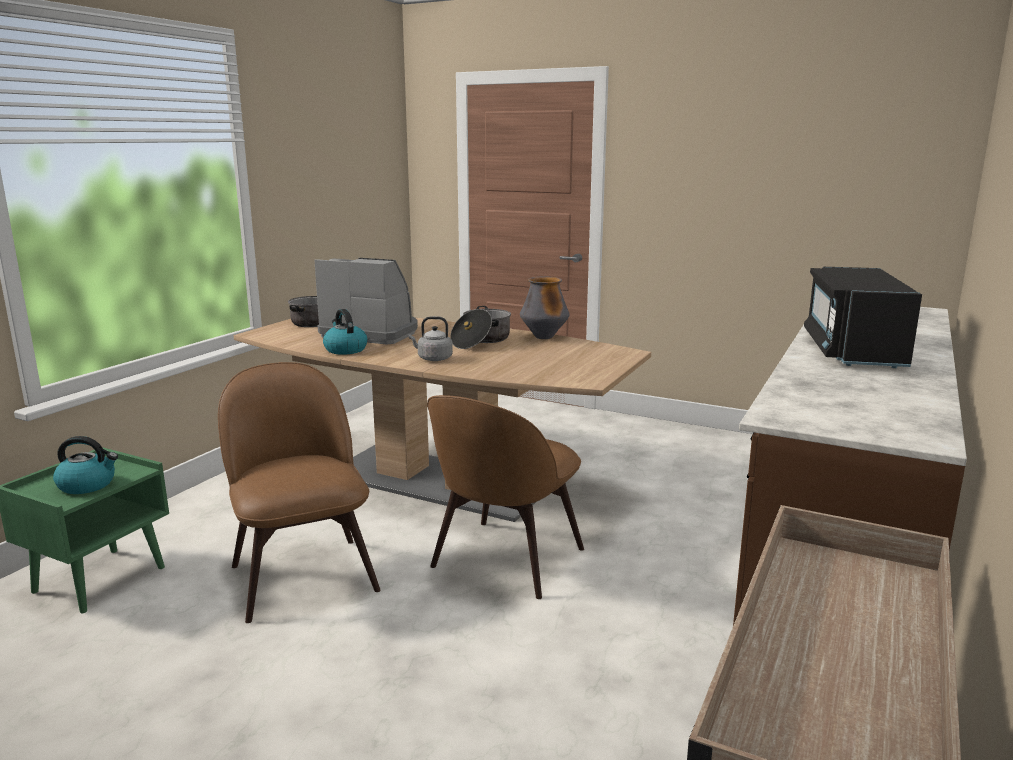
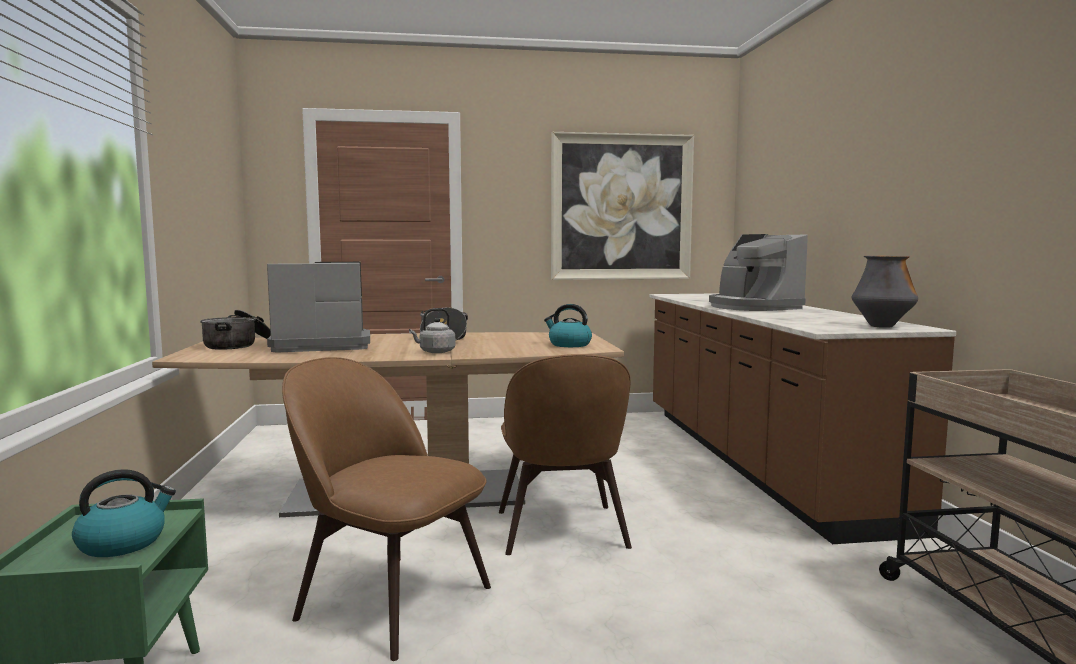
camera: 35 degrees left, 10 degrees down
(345, 350) = (327, 356): kettle -> kettle (569, 344)
(544, 337) = (490, 334): vase -> vase (882, 326)
(799, 181) = (621, 207): none -> picture
(852, 350) = (752, 307): black microwave -> coffee machine

